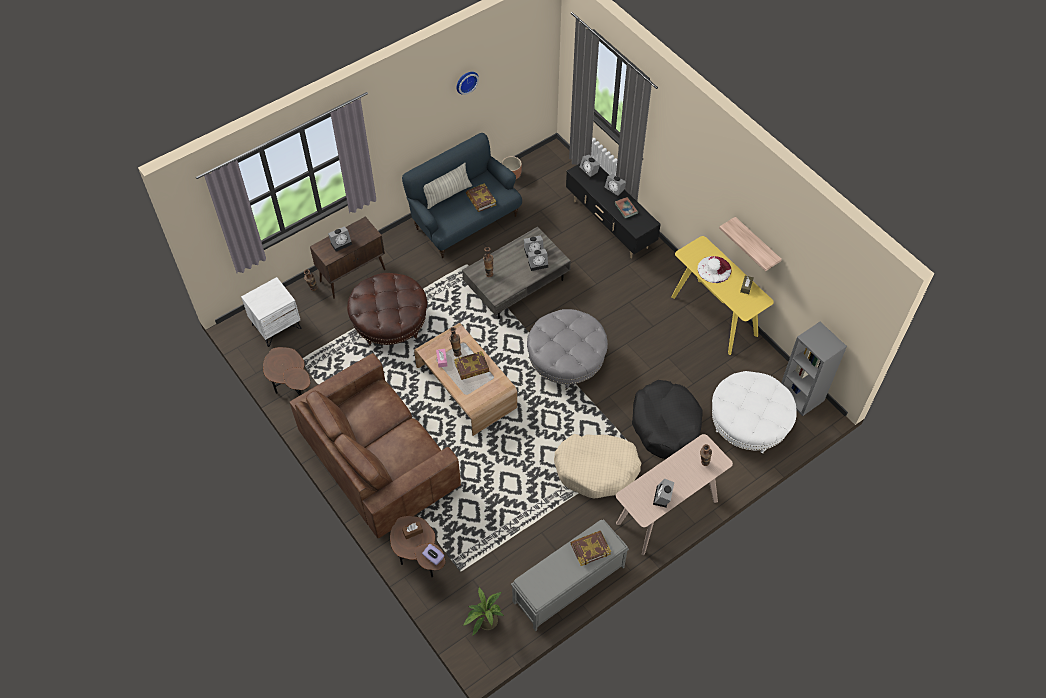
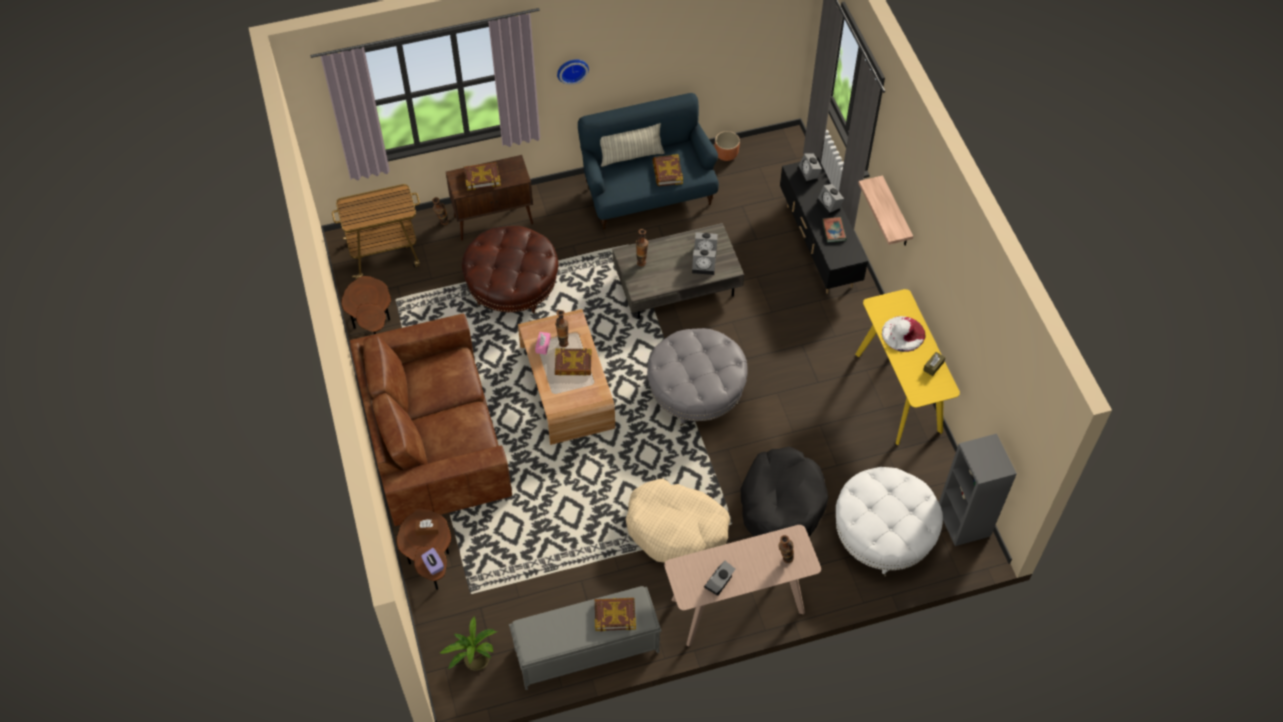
camera: 20 degrees right, 0 degrees up
(276, 326) = (385, 253): white nightstand -> cart
(341, 243) = (482, 177): alarm clock -> book
(466, 81) = (677, 26): wall clock -> wall clock (572, 69)
(756, 244) = (953, 316): shelf -> shelf (896, 214)

